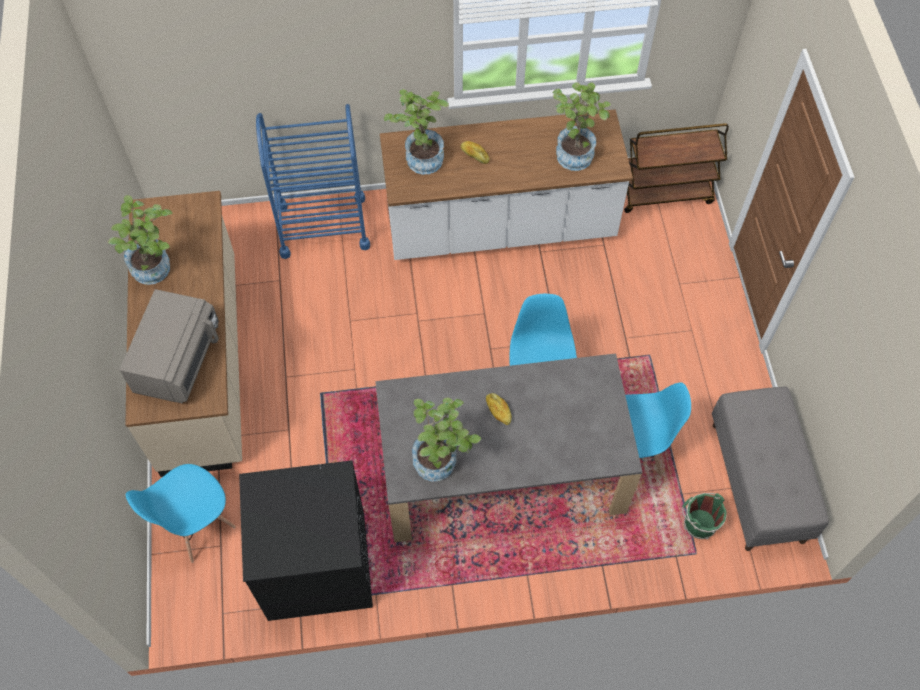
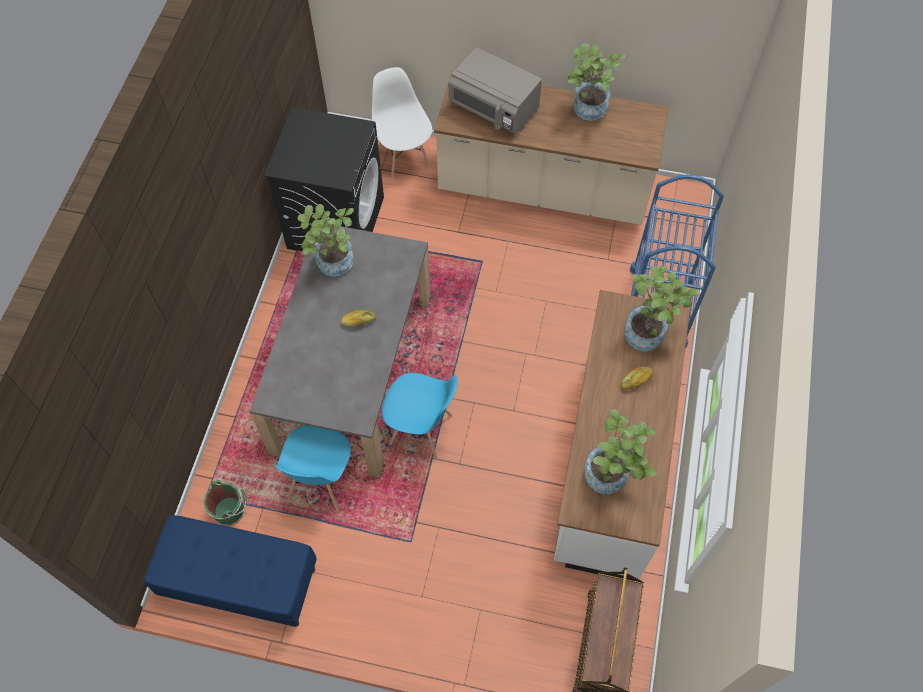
camera: 110 degrees right, 0 degrees up
(196, 525) = (404, 158): blue chair -> white chair
(758, 482) = (240, 582): grey bench -> blue bench

